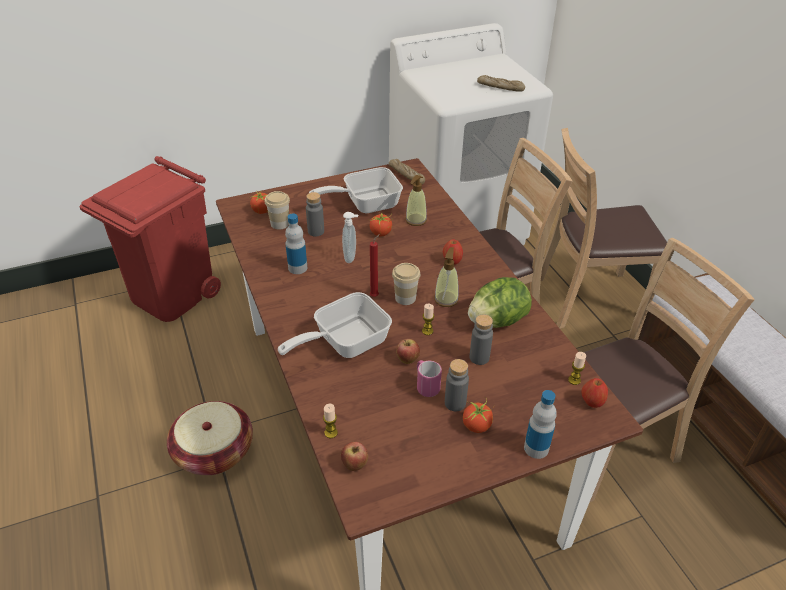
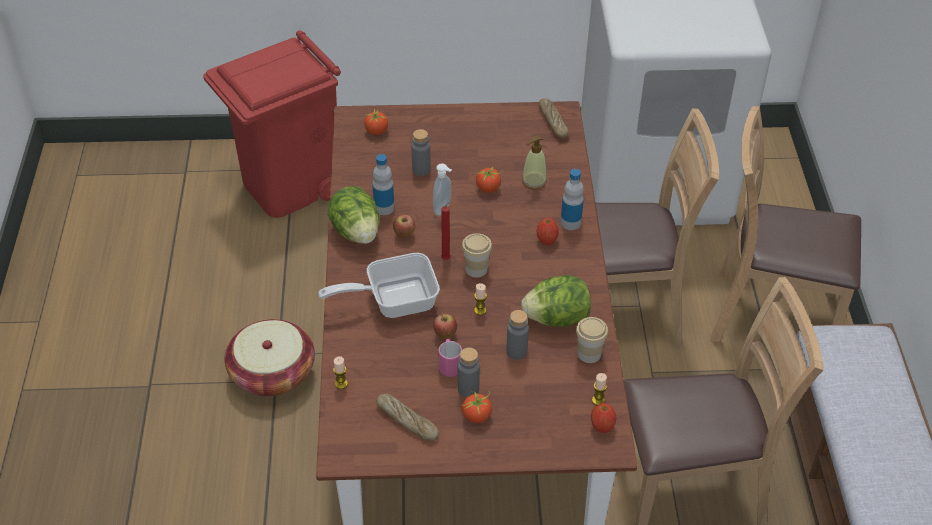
camera: 20 degrees right, 5 degrees up
(279, 224) = (388, 151): cup -> cup (589, 354)
(281, 293) = (356, 232): none -> lettuce
(355, 465) = (348, 419): apple -> apple (404, 235)
(365, 204) = (489, 148): frying pan -> none
(446, 299) = (517, 281): soap dispenser -> none
(500, 87) = (706, 33): bread -> bread (407, 421)
(536, 448) = (521, 452): bottle -> bottle (570, 222)

